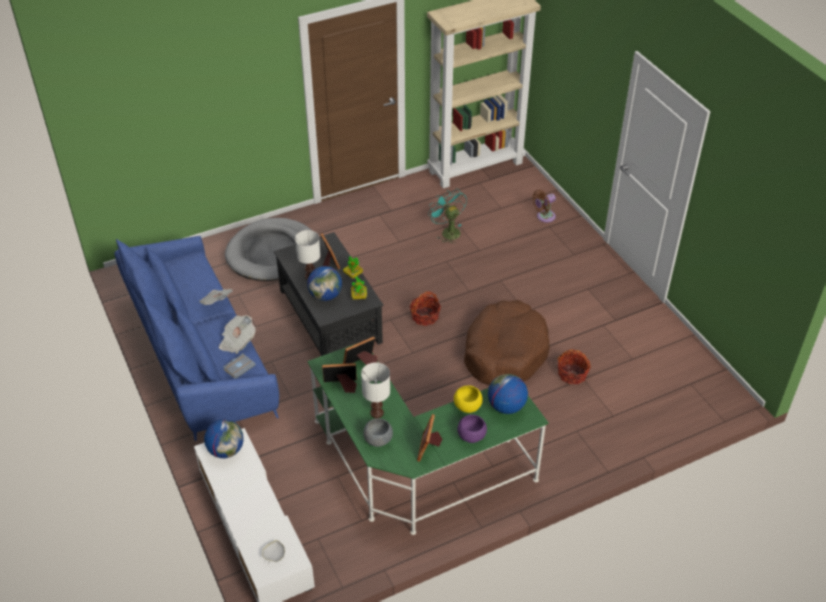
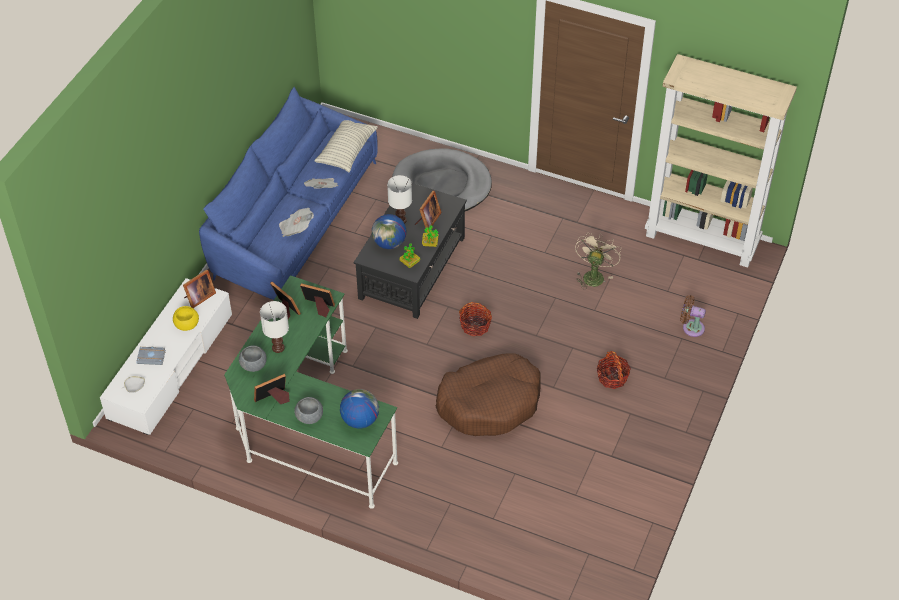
camera: 50 degrees right, 5 degrees up
(195, 267) = (346, 151): none -> pillow
(226, 450) = (198, 297): globe -> picture frame
(239, 367) = (272, 247): grey book -> grey book (152, 357)
(448, 231) = (593, 275): turquoise fan -> beige fan
(467, 406) = (337, 396): yellow bowl -> yellow bowl (186, 324)
(471, 436) = (309, 417): purple bowl -> grey bowl
(572, 374) = (512, 463): basket -> basket (612, 377)

